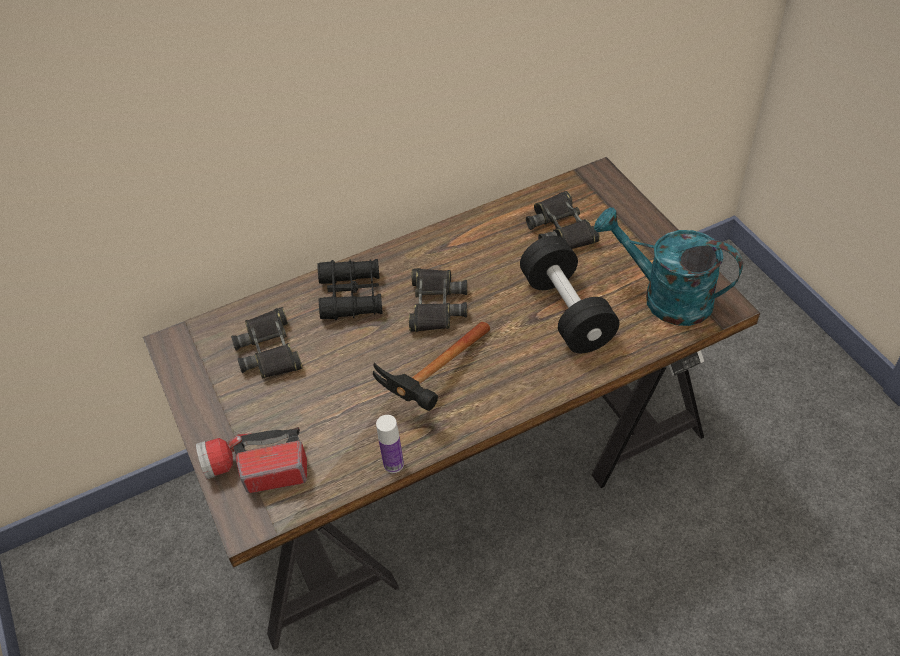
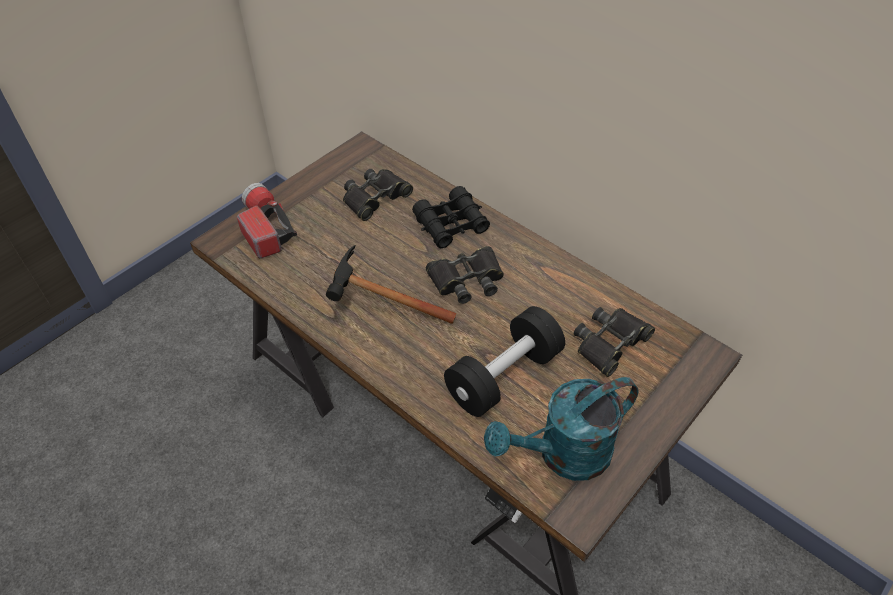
camera: 65 degrees right, 0 degrees up
(393, 464) = (291, 304): bottle -> none
(665, 297) = (563, 455): turquoise watering can -> turquoise watering can turned 120 degrees counterclockwise

